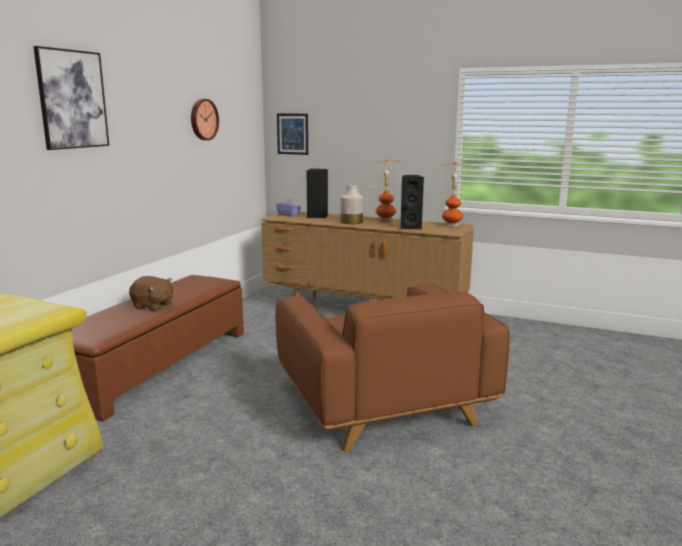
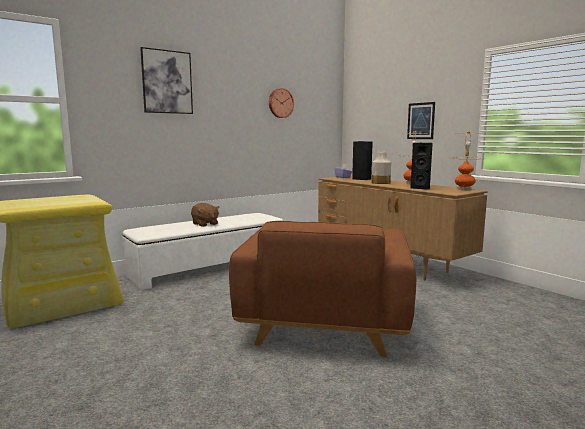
camera: 30 degrees right, 5 degrees down
(158, 364) = (210, 267): brown bench -> white bench
(292, 134) = (360, 117): picture -> picture (421, 121)

